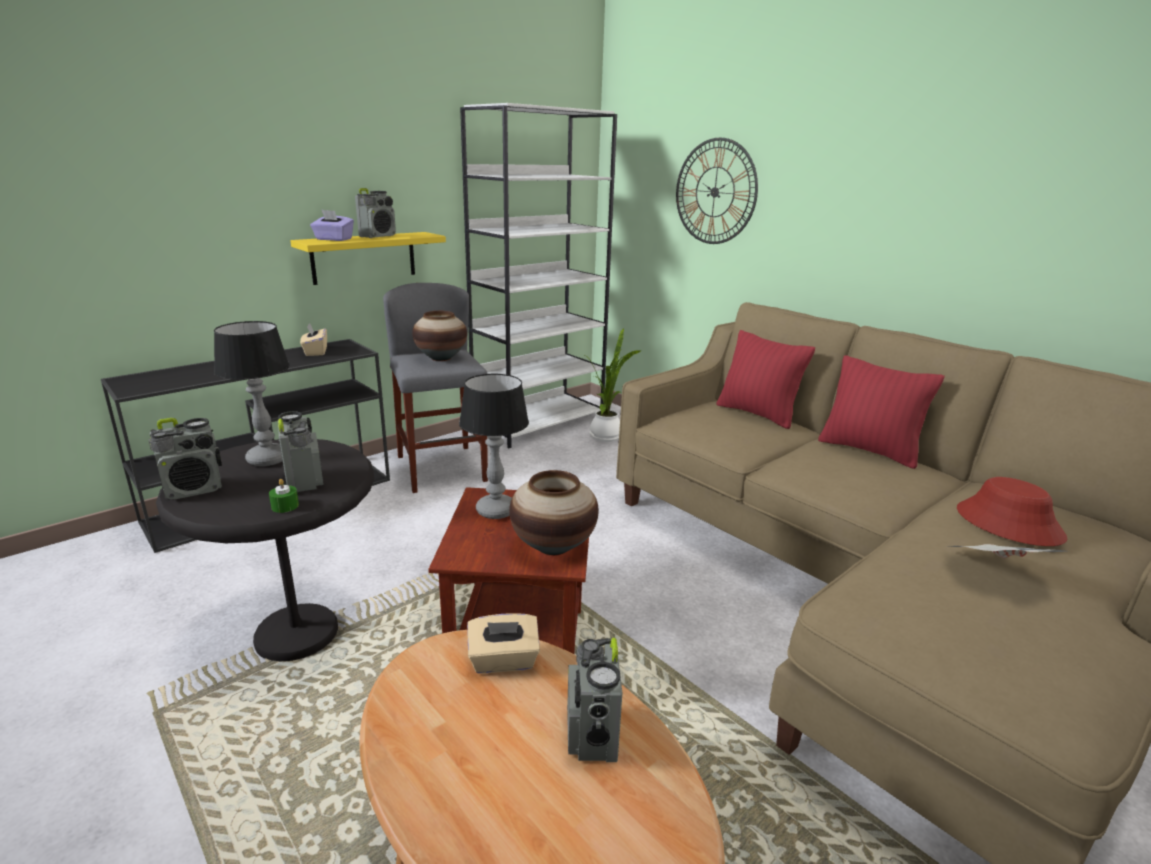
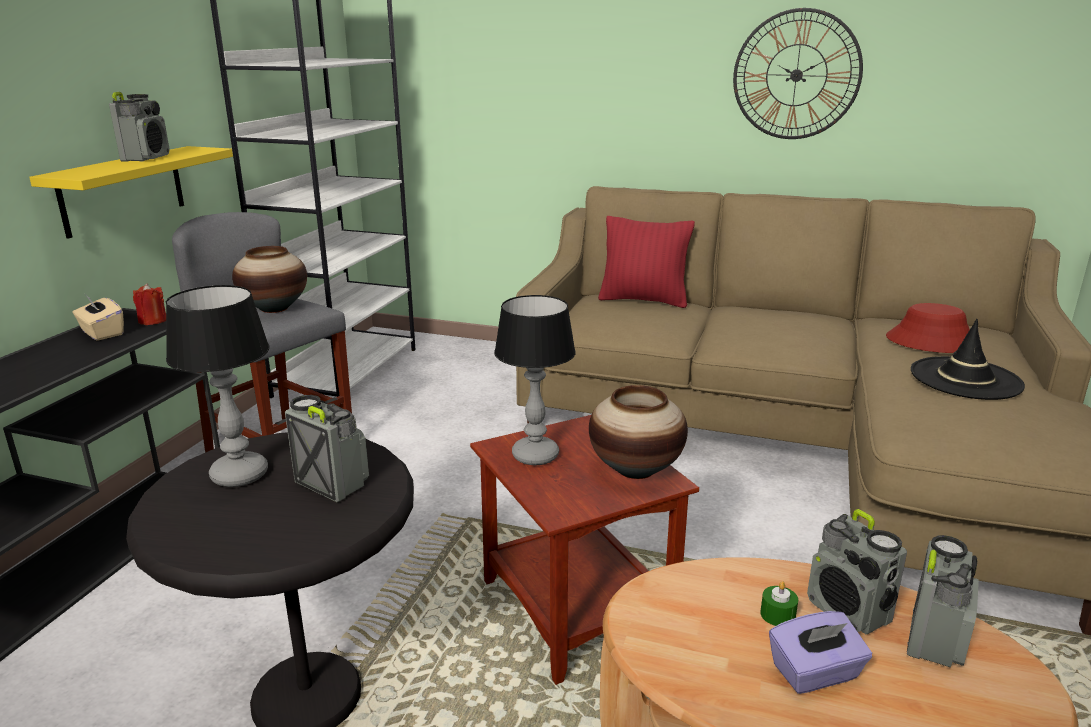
camera: 30 degrees left, 0 degrees up
(194, 489) = (199, 538): radio -> radio (935, 640)
(285, 506) = (354, 516): green candle -> green candle (777, 615)
(333, 239) = (95, 168): purple tissue box -> purple tissue box (815, 673)
(351, 350) = (153, 321): none -> red candle
(503, 661) = (707, 588): beige tissue box -> none
(607, 435) = (438, 366): potted plant -> none
(715, 192) = (518, 70): wall clock -> wall clock (796, 75)
(869, 450) = (769, 311): red pillow -> none
(994, 571) = (965, 379): newspaper -> black hat

